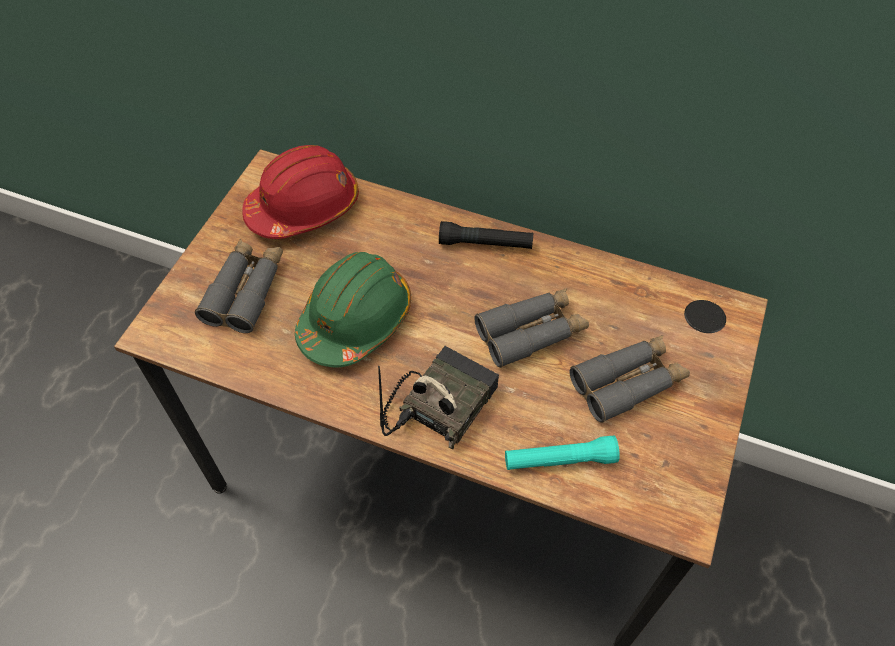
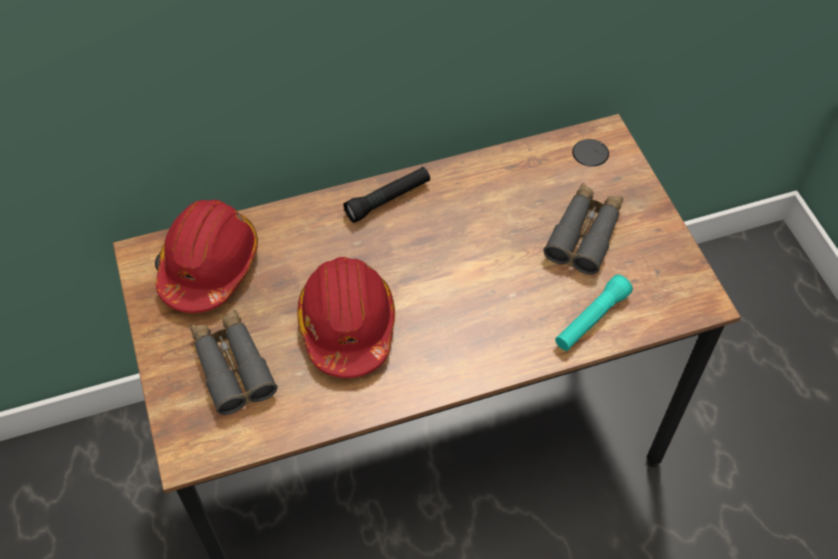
camera: 40 degrees left, 0 degrees up
(355, 320) = (347, 325): green hard hat -> red hard hat
(439, 403) = (473, 340): radio -> none
(531, 332) = (486, 244): grey binoculars -> none

